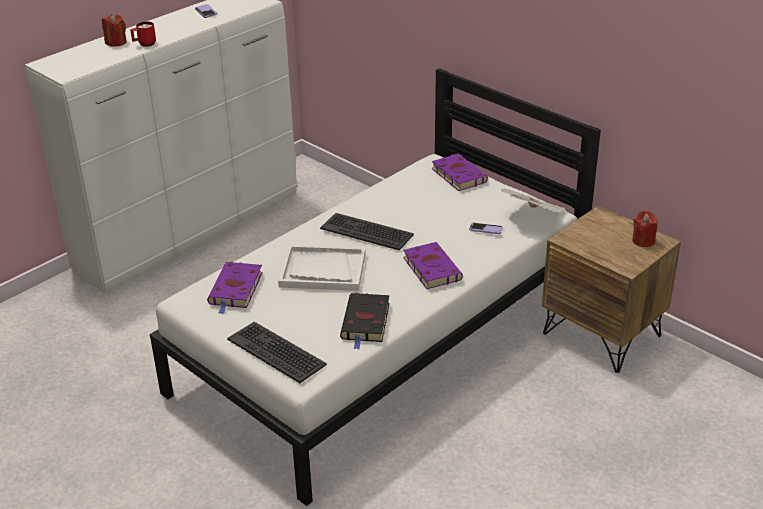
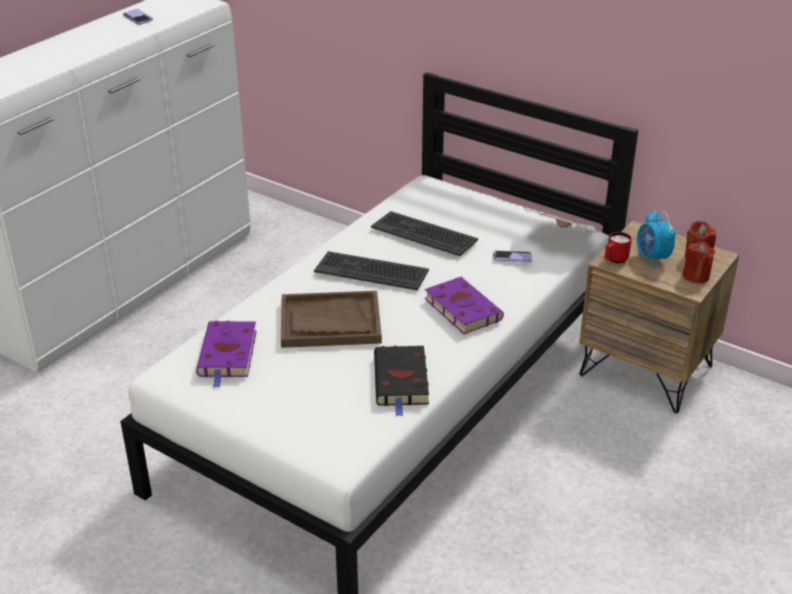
camera: 10 degrees left, 0 degrees up
(116, 42) = (33, 58): red candle -> red candle (696, 276)
(144, 44) = (70, 58): red mug -> red mug (614, 260)
(277, 352) = (301, 429): keyboard -> keyboard (424, 234)
(322, 270) = (330, 322): white tray -> brown tray
(457, 175) = (459, 197): purple book -> none
(603, 239) = (652, 258): none -> alarm clock

